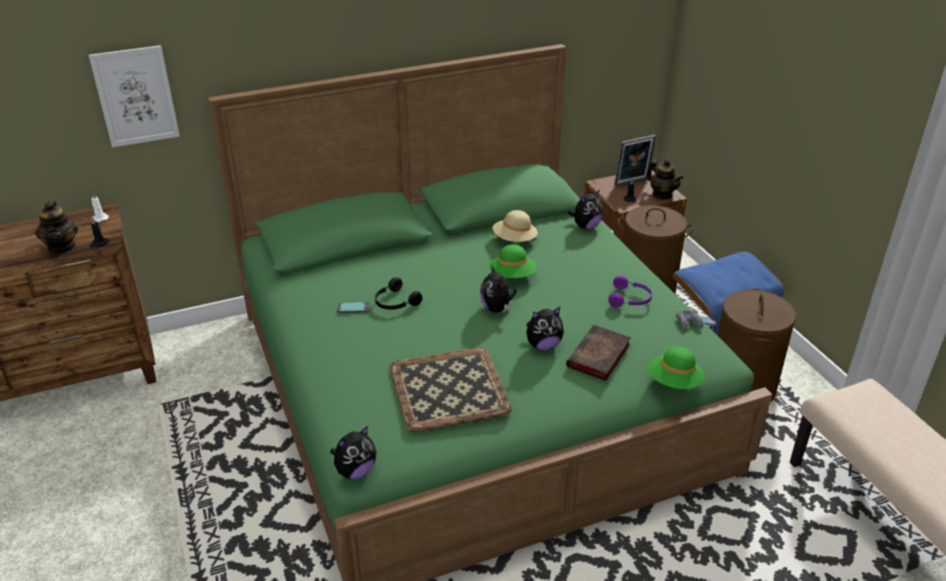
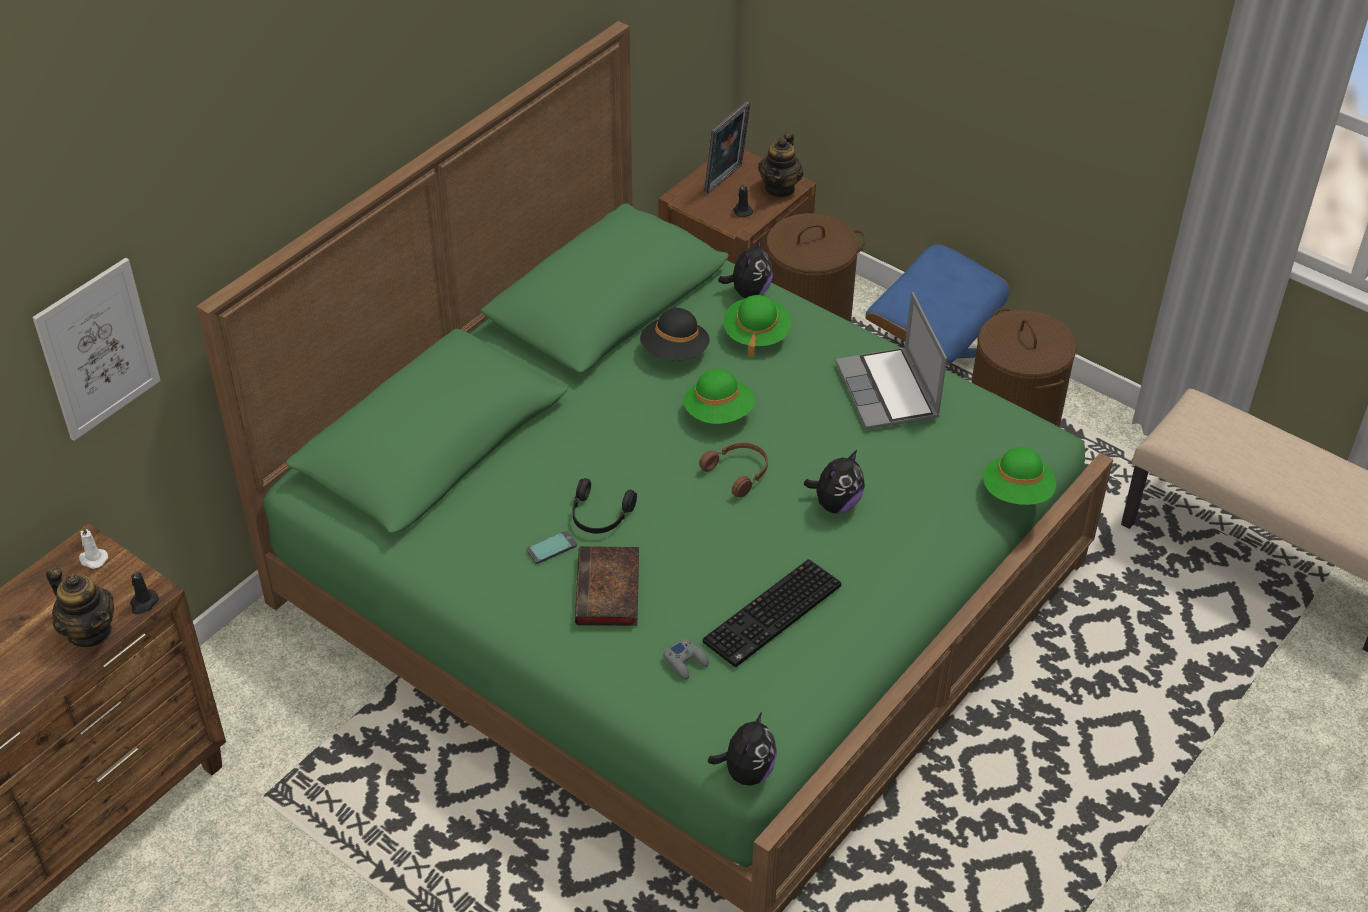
camera: 30 degrees left, 10 degrees up
(448, 390) = (773, 616): tray -> keyboard
(497, 308) = (739, 472): plush toy -> brown headphones
(514, 240) = (675, 352): beige hat -> black hat
(571, 246) = (756, 334): none -> green hat
(598, 357) = (912, 494): book -> book (609, 592)
(630, 299) = (889, 392): purple headphones -> laptop
(662, 195) = (780, 188): teapot -> teapot turned 90 degrees clockwise
(689, 322) = (978, 400): grey game controller -> grey game controller (686, 662)

